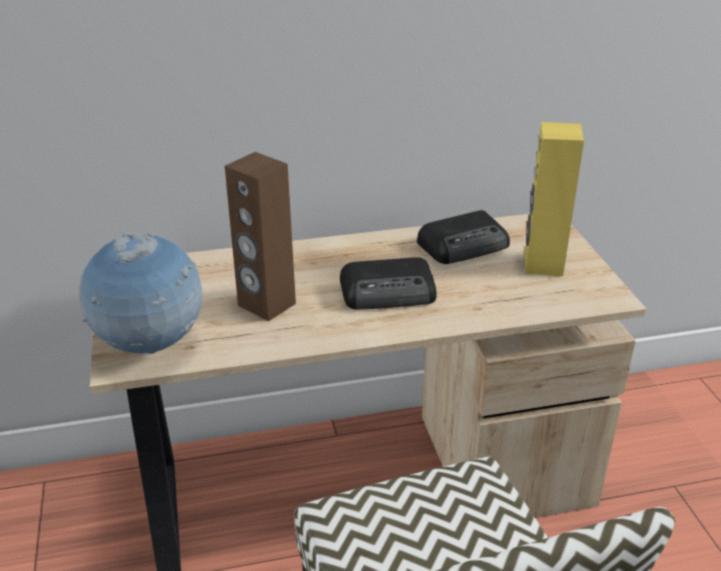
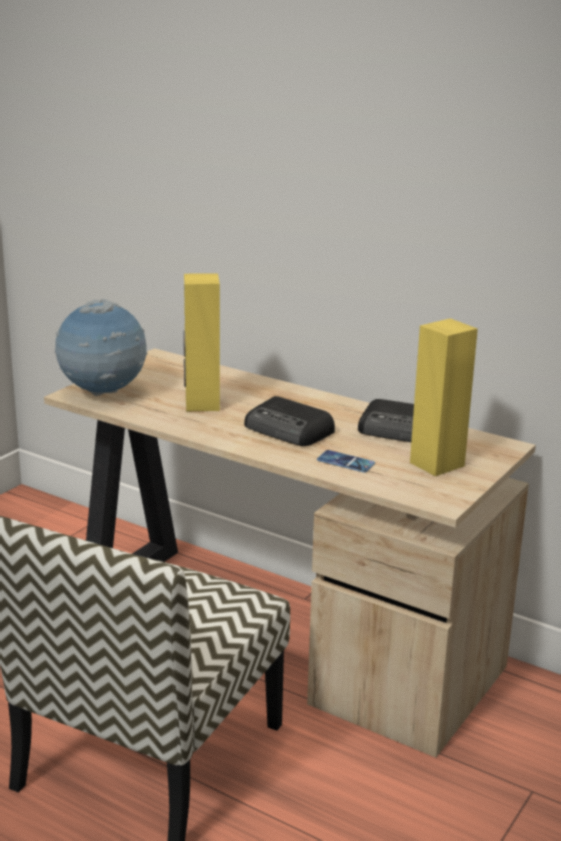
camera: 45 degrees right, 10 degrees down
(266, 305) = (201, 404): brown speaker -> yellow speaker
(487, 299) = (345, 462): none -> phone

